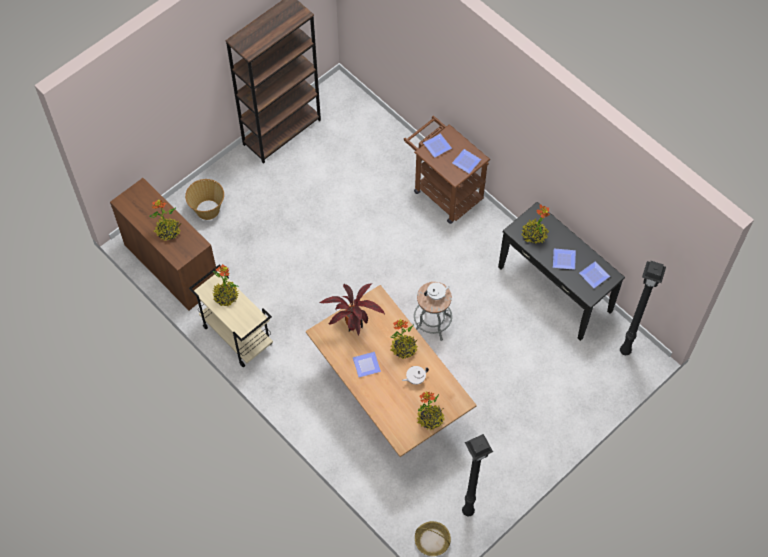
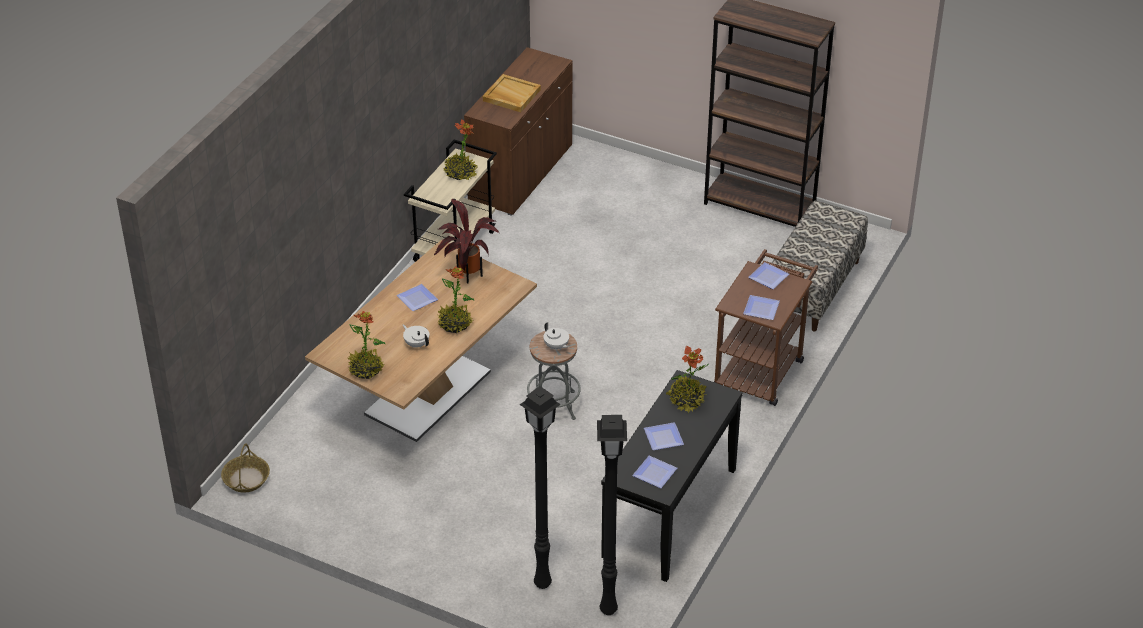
camera: 70 degrees right, 20 degrees down
(168, 231) = (511, 95): potted plant -> beige tray
(208, 209) = (612, 179): basket -> none
(380, 133) = (813, 288): none -> bench
(467, 512) = (297, 502): black floor lamp -> black floor lamp (541, 583)

